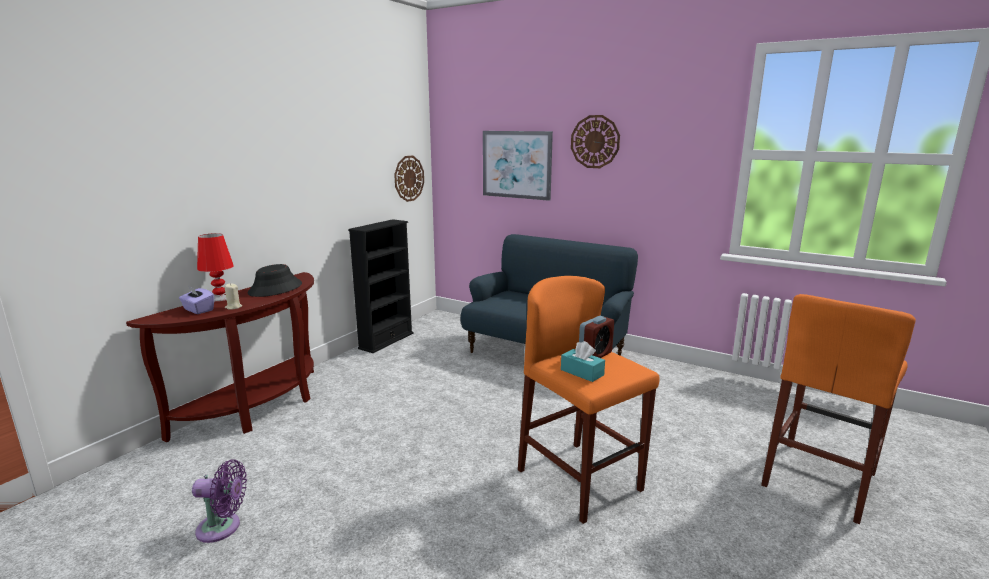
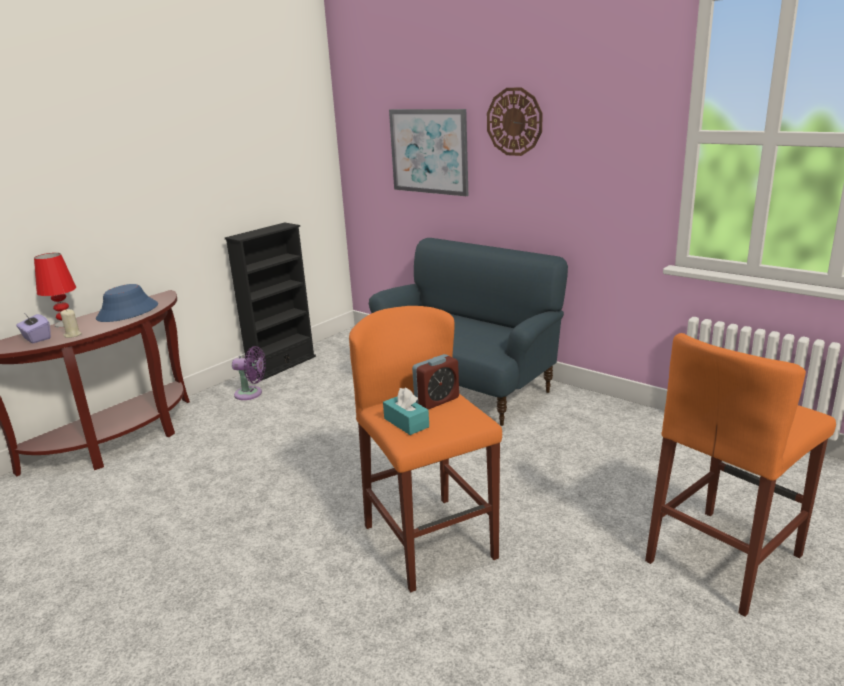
camera: 10 degrees right, 5 degrees up
(223, 528) = (41, 570): purple fan -> purple fan (251, 394)
(275, 289) = (128, 312): black hat -> blue hat
(409, 178) = (306, 171): wall clock -> none

